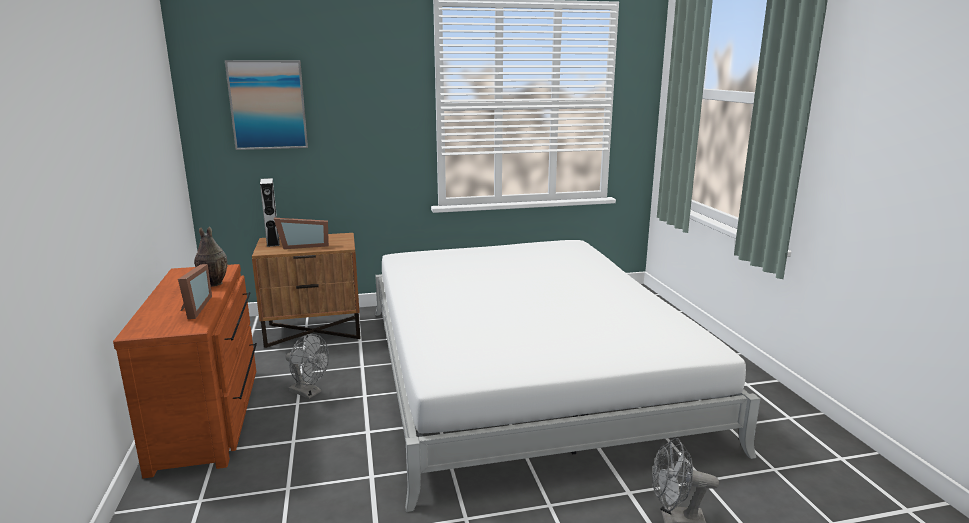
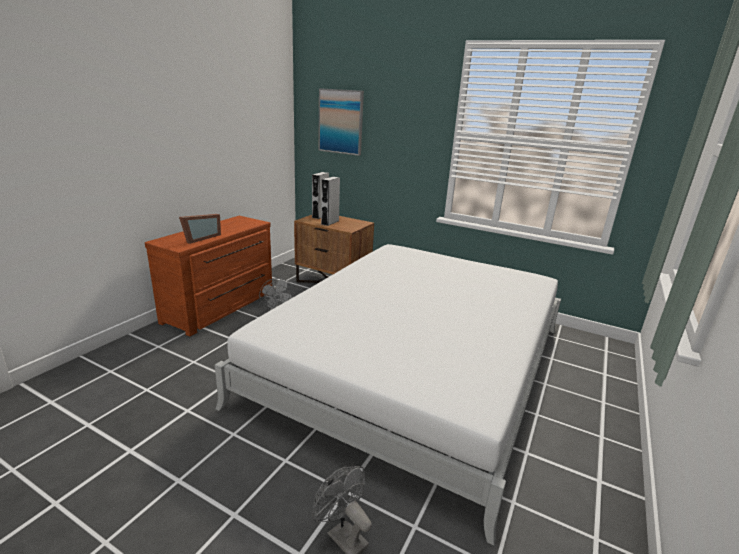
camera: 40 degrees right, 5 degrees up
(213, 284) = (235, 229): vase -> none
(303, 246) = (330, 222): picture frame -> grey speaker

